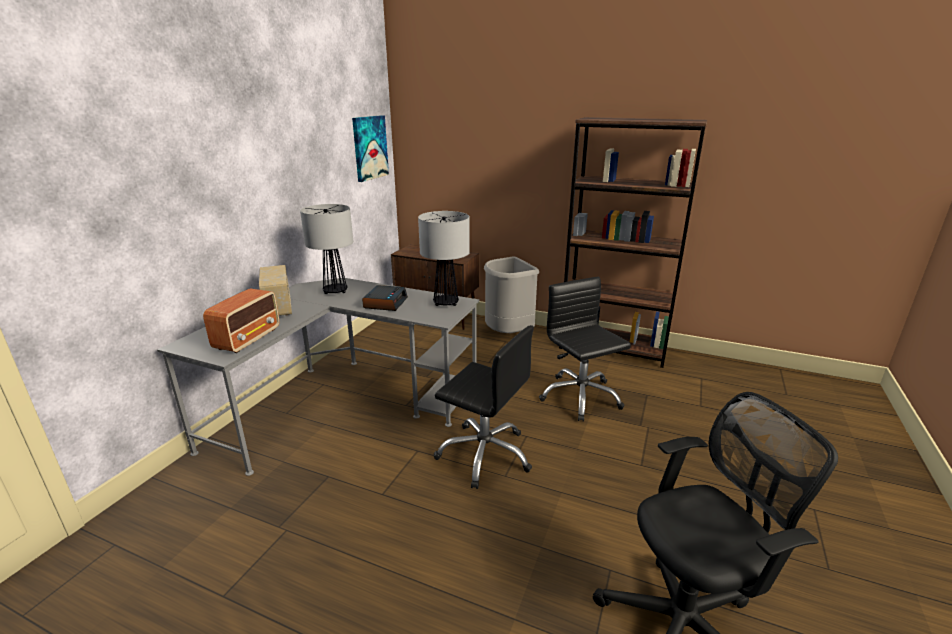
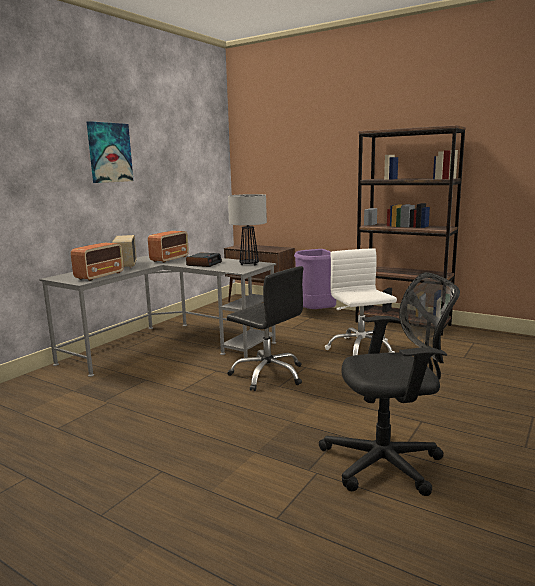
camera: 10 degrees right, 10 degrees down
(335, 291) = (170, 259): table lamp -> radio
(369, 148) = (210, 165): picture -> picture (109, 152)
(507, 334) = (315, 313): grey trash can -> purple trash can
(580, 397) = (360, 349): black office chair -> white office chair

